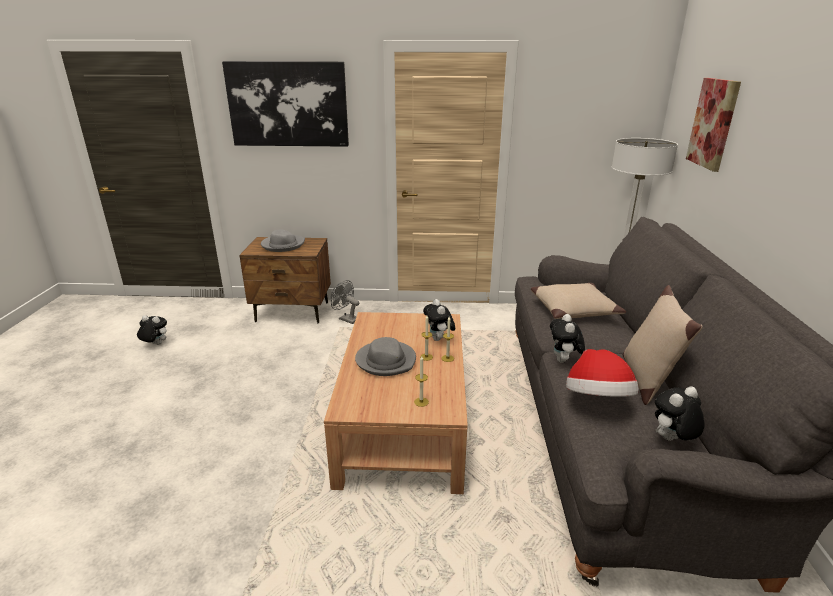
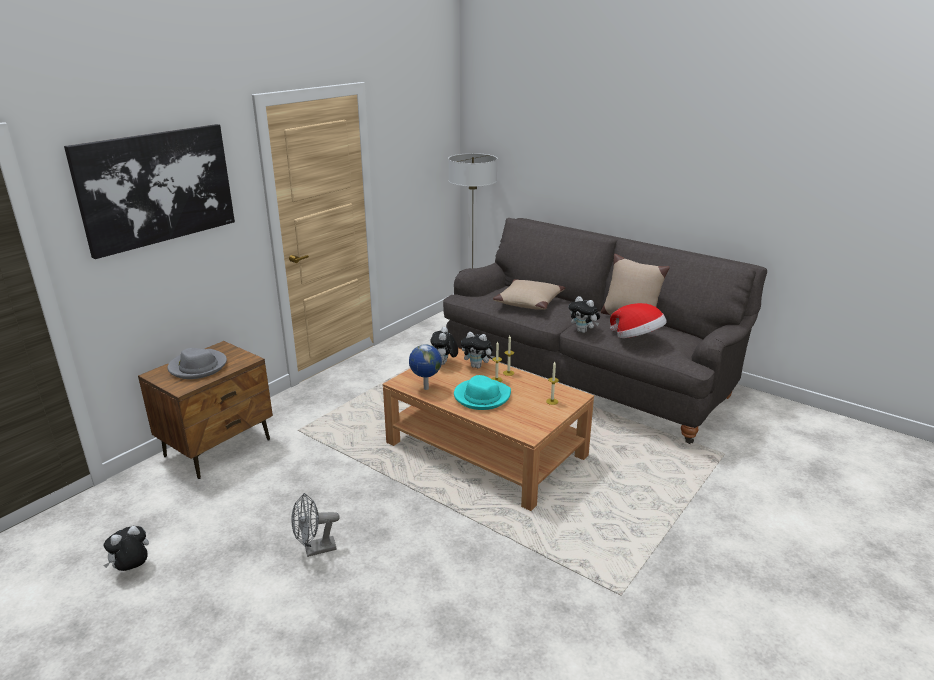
camera: 55 degrees left, 0 degrees up
(346, 319) = (287, 421): grey fan -> grey fan (315, 550)
(370, 331) = (425, 388): none -> globe
(386, 361) = (481, 396): grey hat -> turquoise hat
(671, 440) = (683, 338): plush toy -> plush toy (444, 364)
(713, 123) = (534, 137): picture -> none

